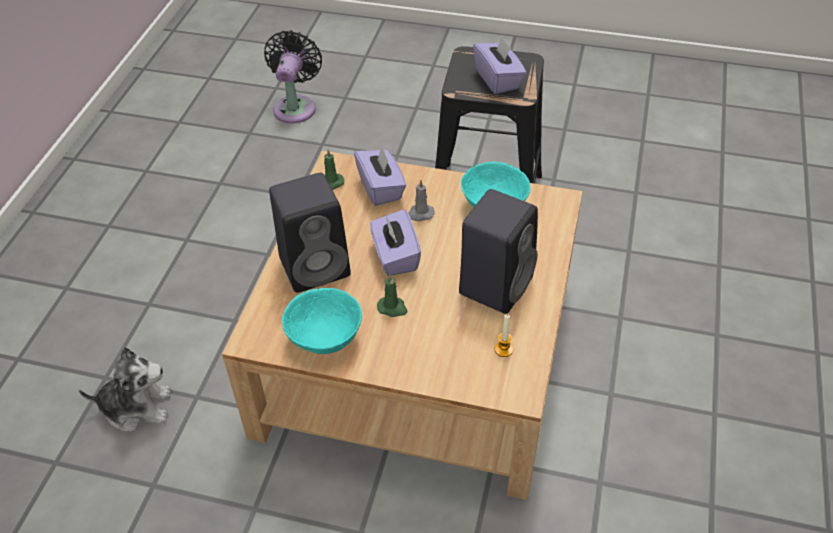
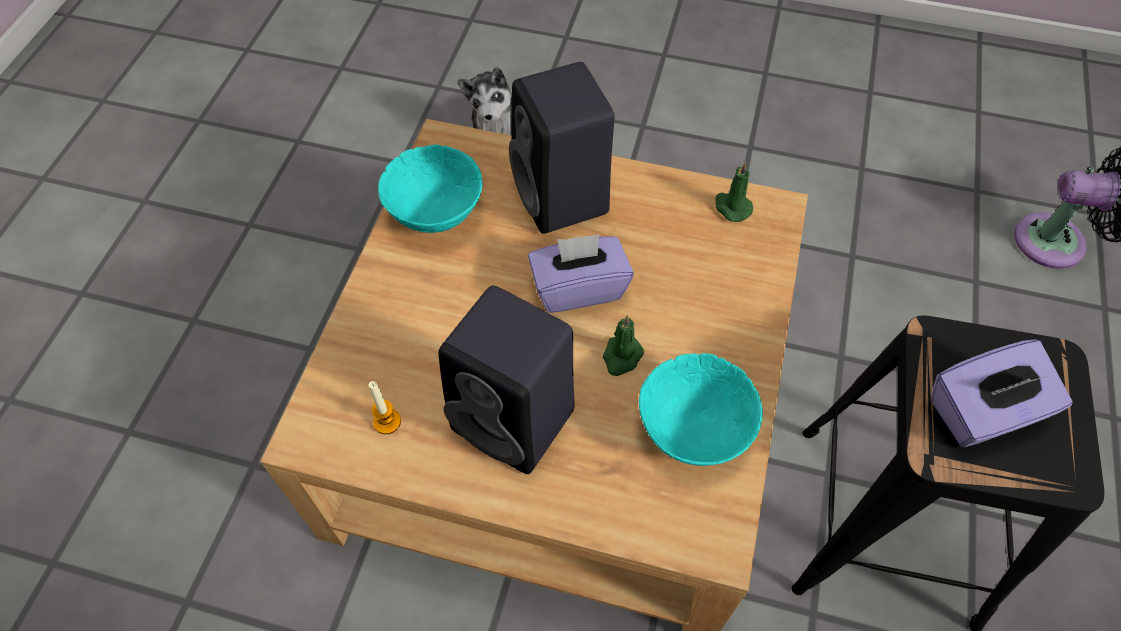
camera: 90 degrees right, 10 degrees up
(381, 188) = (726, 269): purple tissue box -> none
(392, 308) = (480, 285): green candle -> green candle (621, 357)
(420, 214) = (670, 320): grey candle -> none

